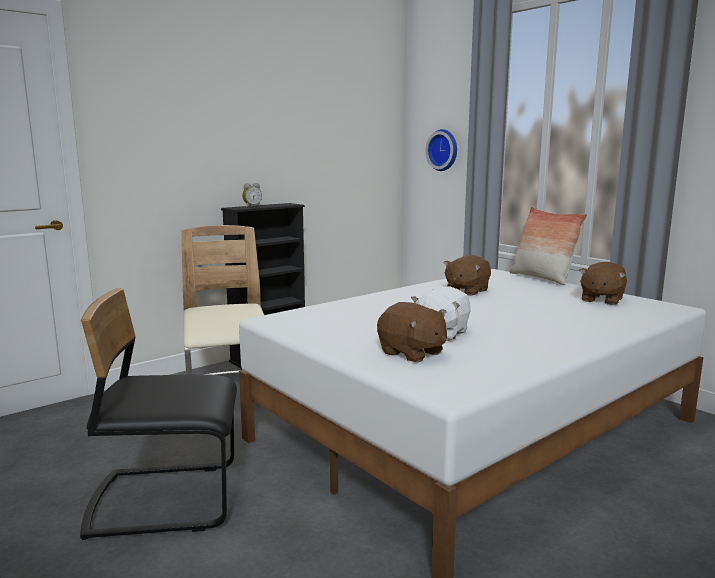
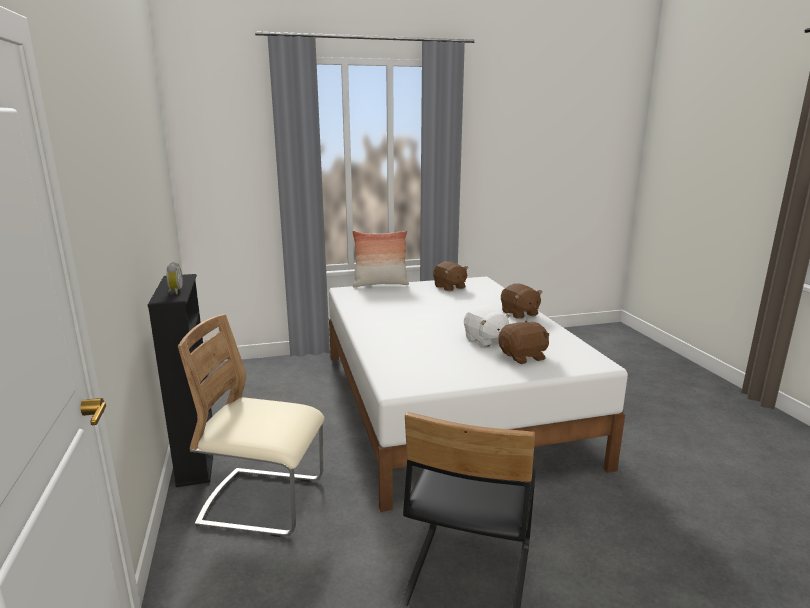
camera: 65 degrees left, 5 degrees up
(444, 150) = (234, 187): wall clock -> none
(466, 291) = (387, 309): brown plush toy -> brown plush toy (519, 313)

